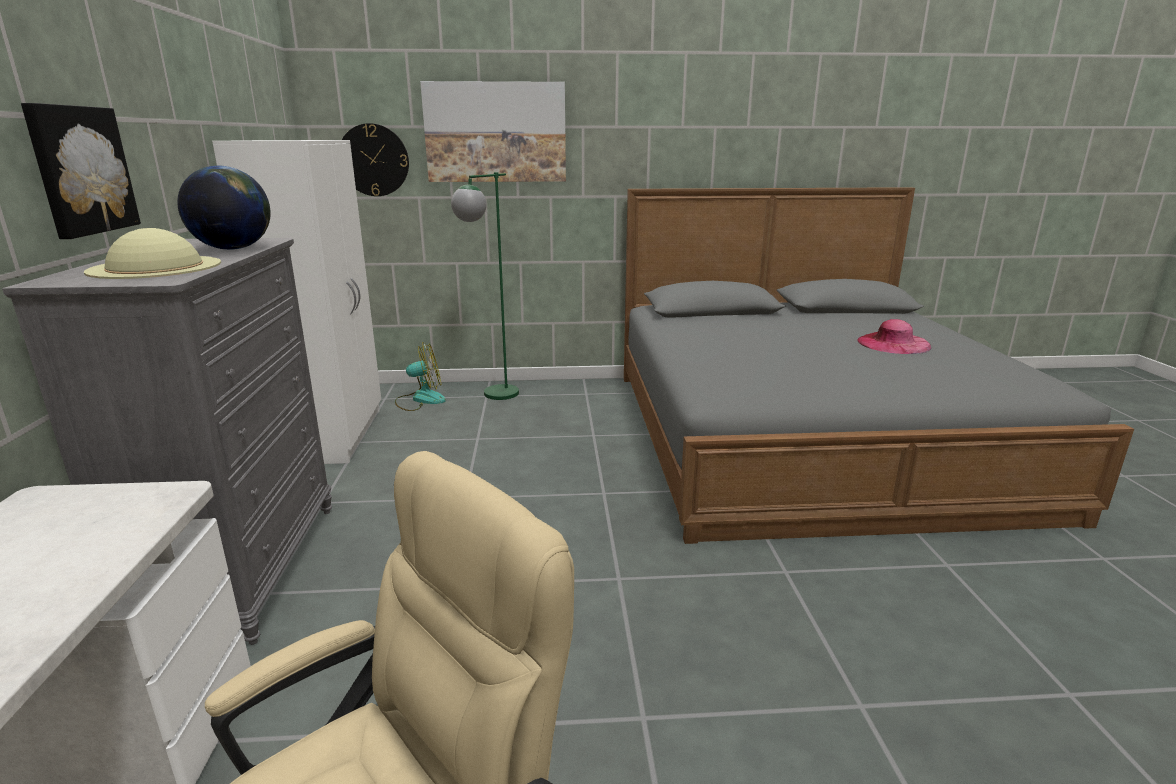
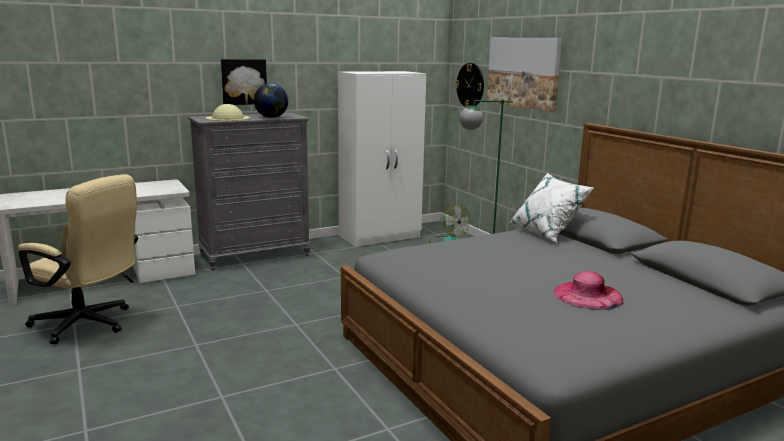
camera: 65 degrees right, 5 degrees down
(690, 319) = (546, 233): none -> white pillow

